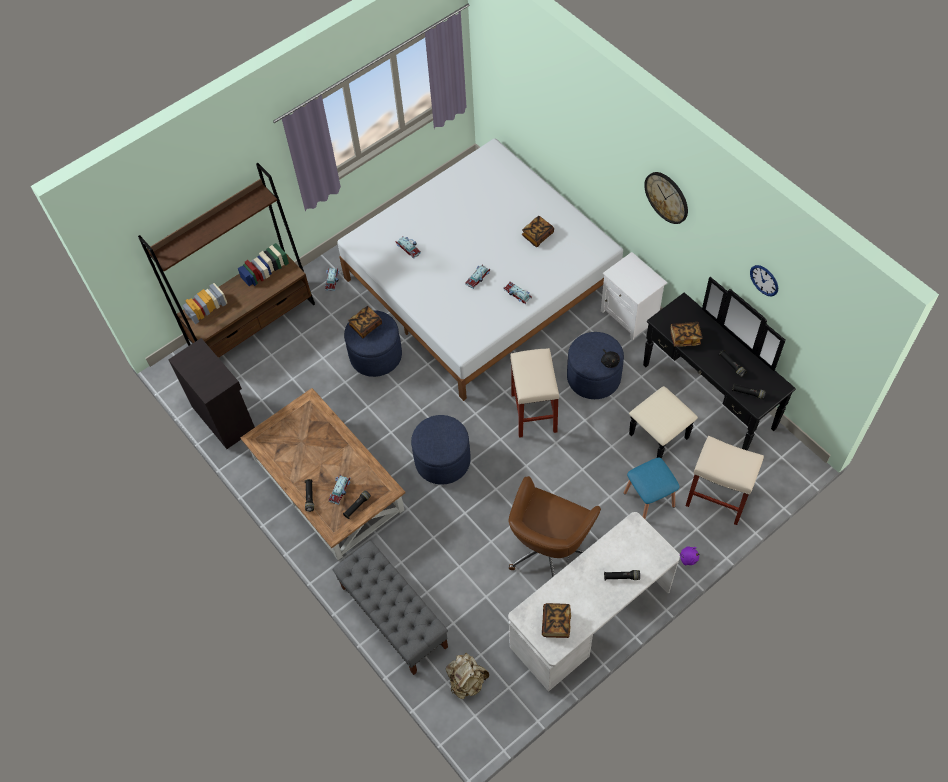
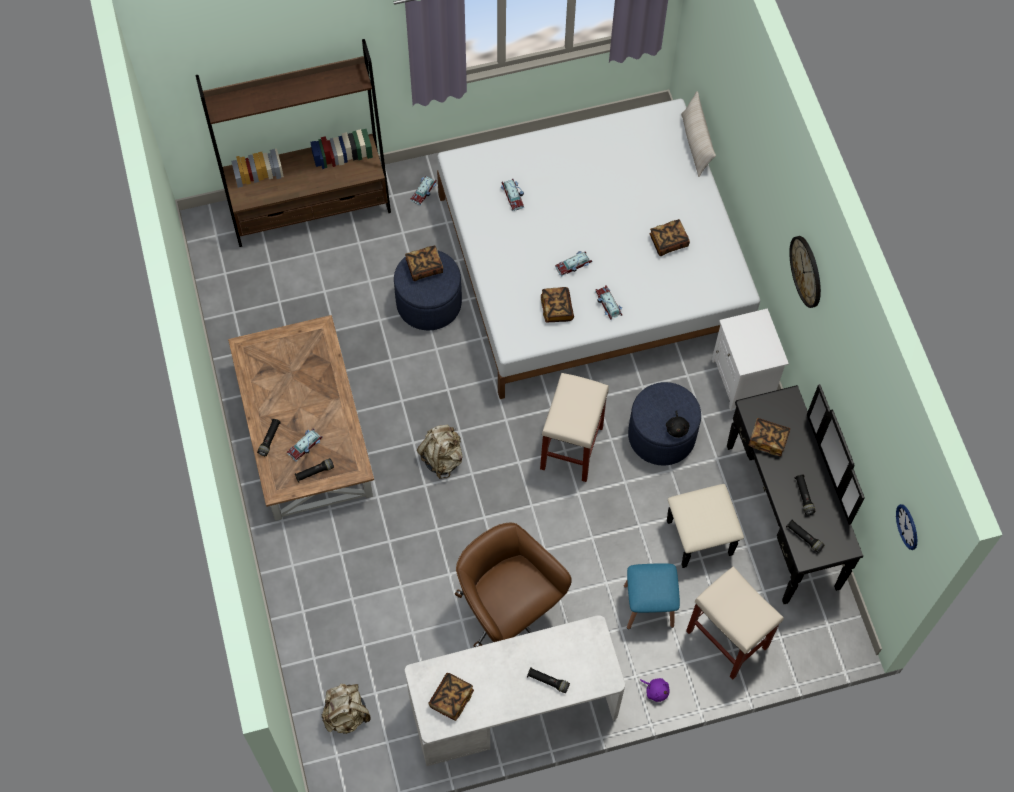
camera: 20 degrees right, 5 degrees up
(224, 416) = (230, 303): black cabinet -> none
(393, 616) = (304, 609): grey bench -> none
(442, 460) = (442, 458): blue ottoman -> beige backpack
(482, 312) = (556, 309): none -> book
(521, 164) = (695, 144): none -> beige pillow
(549, 549) = (508, 611): brown office chair -> brown office chair turned 90 degrees clockwise
(764, 280) = (864, 420): wall clock -> wall clock (907, 526)

